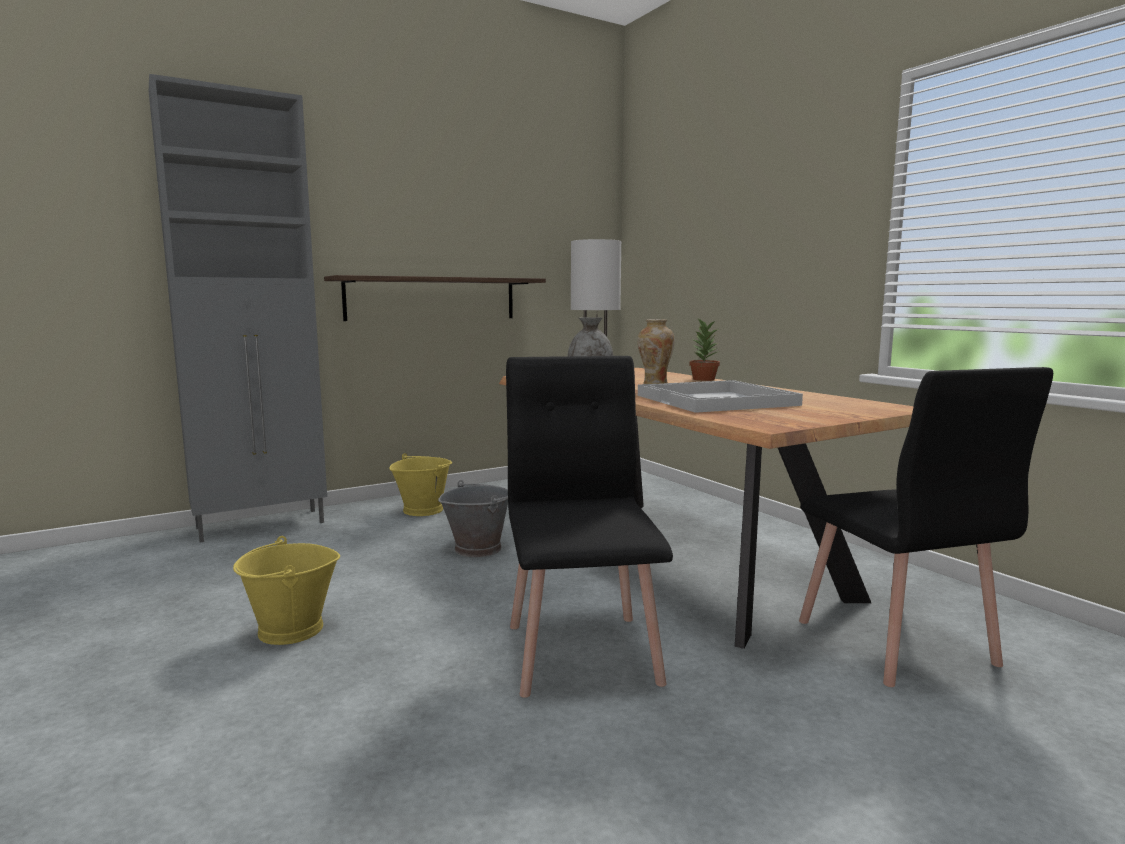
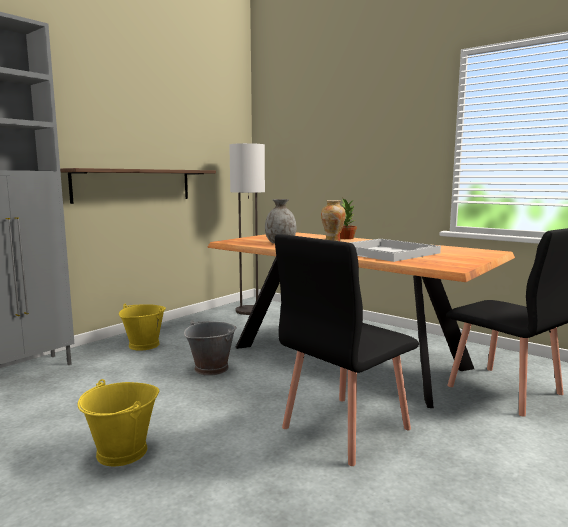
camera: 20 degrees left, 0 degrees up
(583, 652) = (344, 428): black chair -> black chair turned 105 degrees counterclockwise

